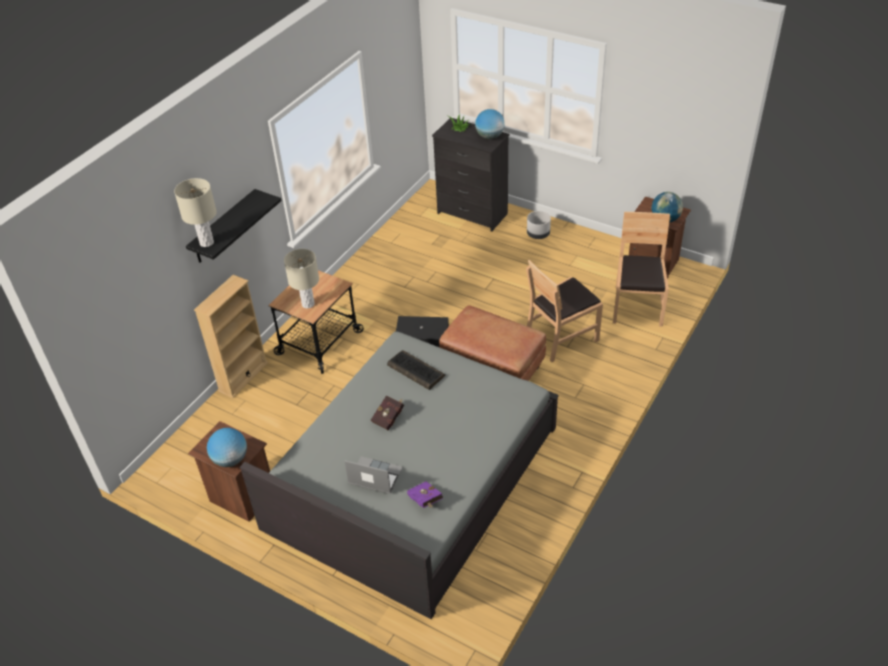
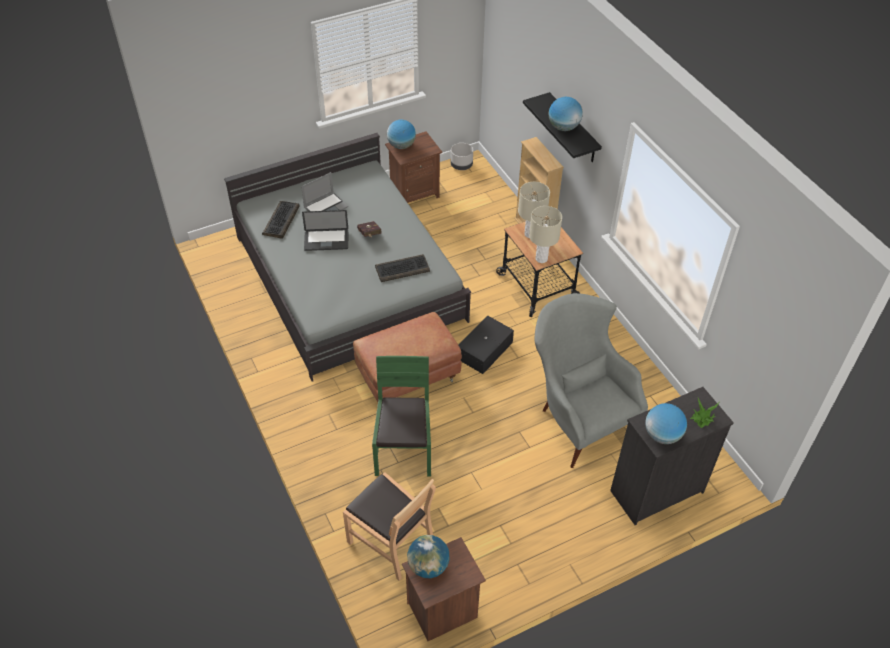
camera: 120 degrees right, 5 degrees up
(207, 242) = (543, 102): beige table lamp -> beige table lamp (541, 259)
(241, 216) = (563, 127): none -> globe
(424, 445) = (326, 241): none -> laptop
(425, 501) = (281, 221): purple book -> keyboard
(441, 268) = (578, 414): none -> grey armchair
(538, 234) = (574, 530): grey planter -> grey planter (461, 165)
(561, 337) = (404, 449): brown chair -> green chair

